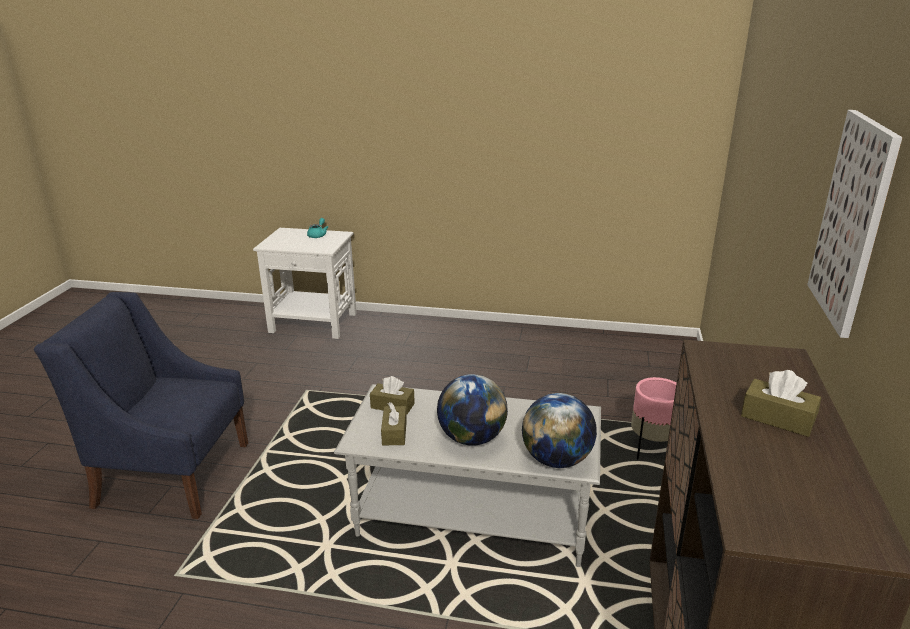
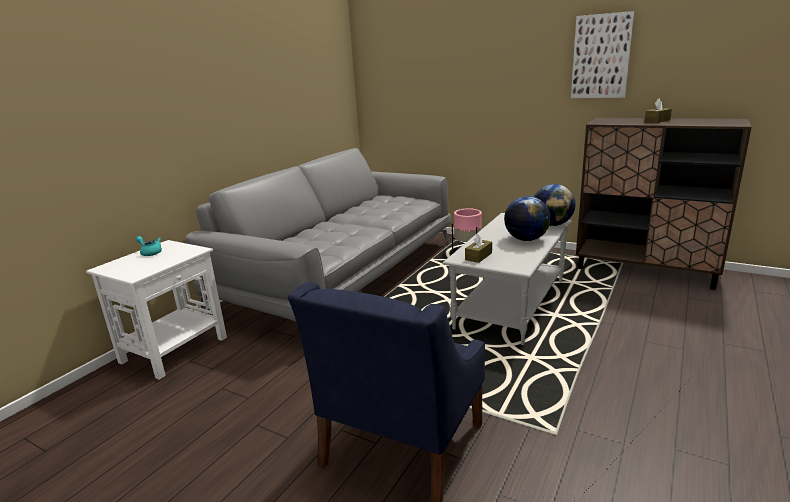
camera: 70 degrees left, 5 degrees down
(394, 432) = (513, 257): brown tissue box -> none
(501, 363) = (343, 275): none -> grey sofa

